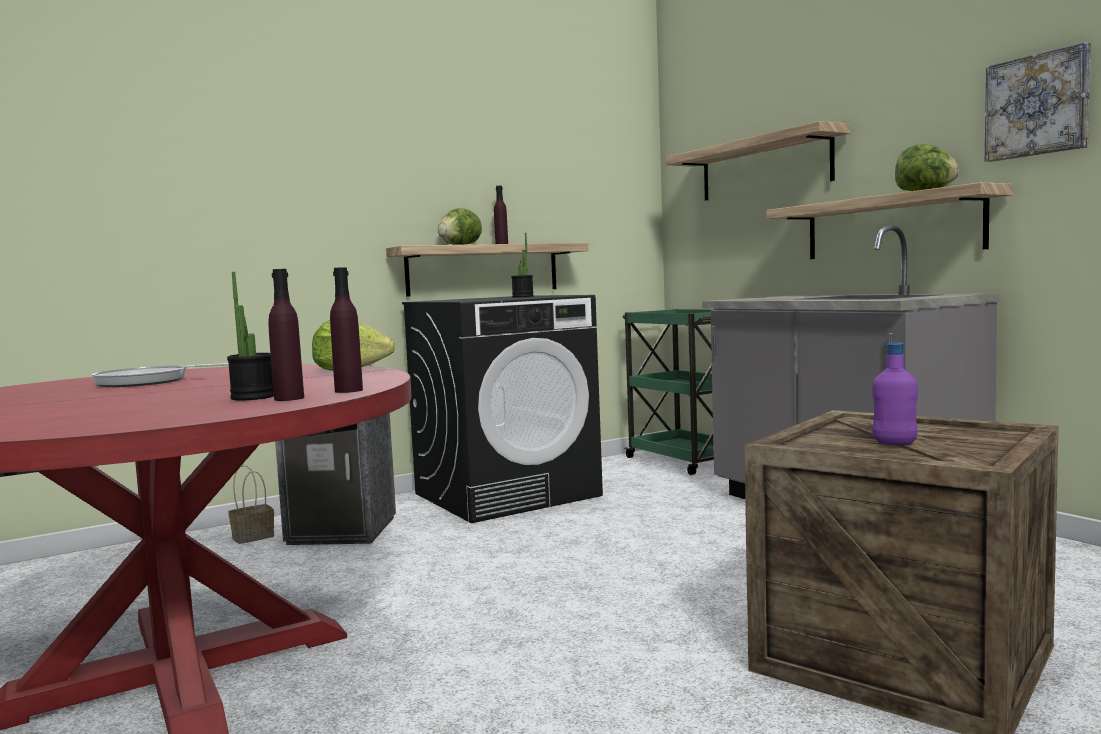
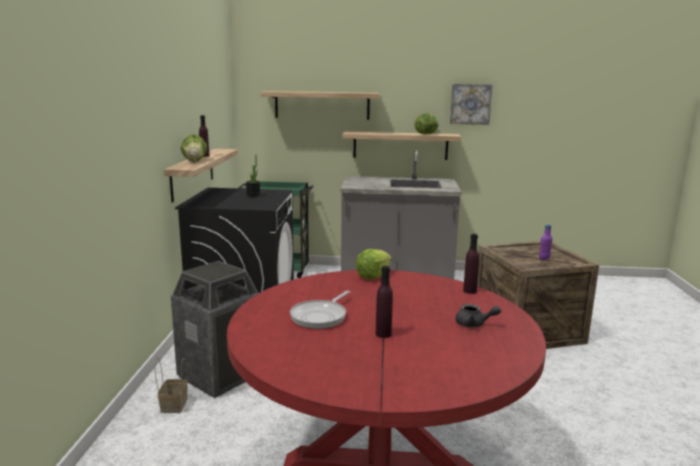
camera: 55 degrees left, 10 degrees up
(173, 408) = (474, 324): none -> grey teapot
(253, 397) = (460, 307): potted plant -> none
(289, 398) = (479, 303): purple bottle -> purple bottle (383, 334)

